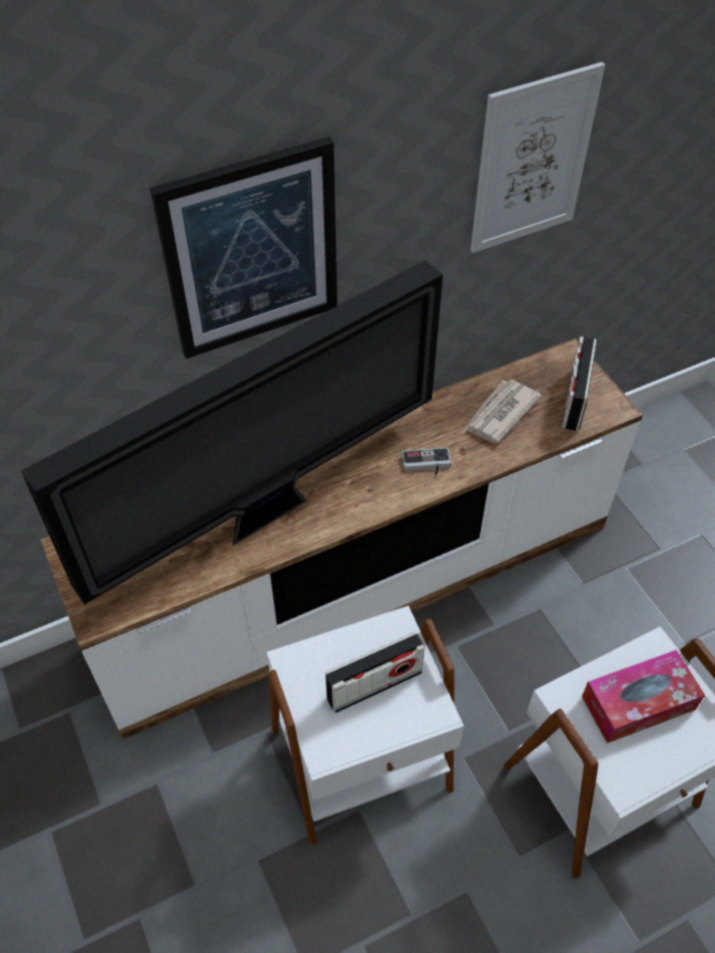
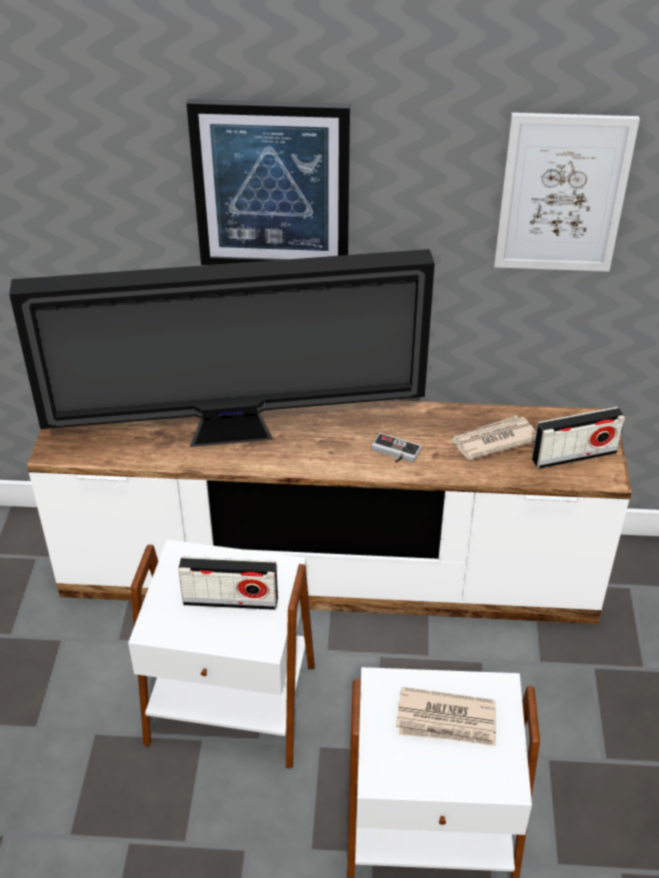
camera: 30 degrees right, 10 degrees down
(575, 399) = (574, 456): radio -> radio turned 150 degrees counterclockwise
(638, 703) = (447, 721): tissue box -> newspaper

